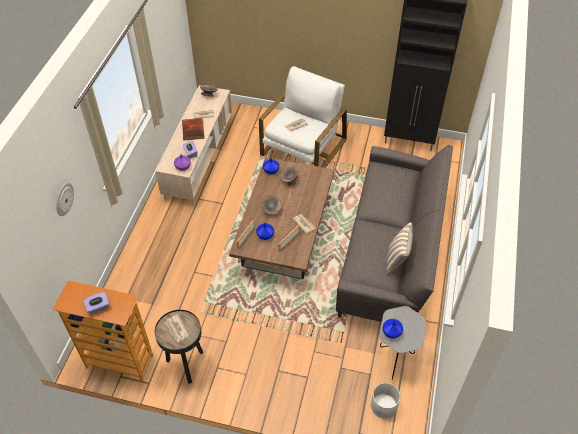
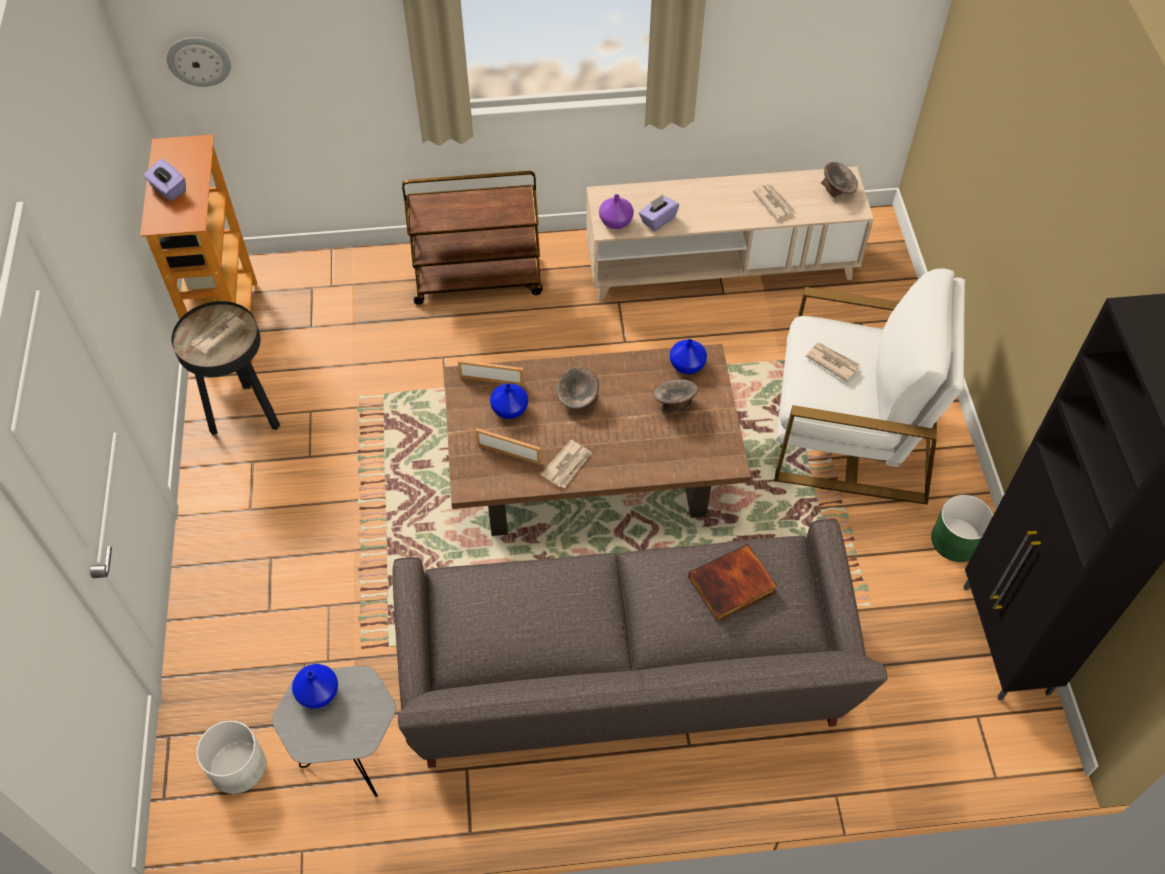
camera: 70 degrees right, 5 degrees up
(63, 199) = (307, 33): wall clock -> wall clock (199, 60)
(154, 246) = (478, 279): none -> brown cart
(194, 130) = (721, 203): book -> book (732, 586)
(364, 137) = (956, 539): none -> green planter
(397, 260) = (517, 660): pillow -> none

